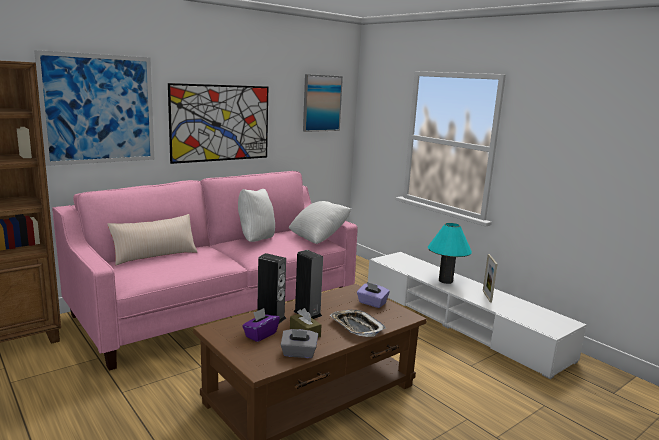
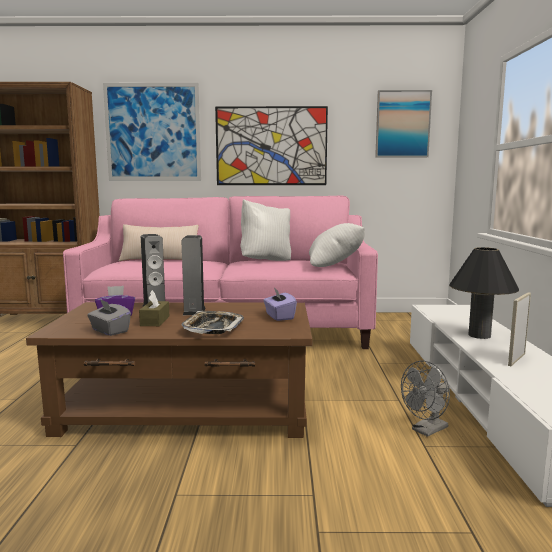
camera: 40 degrees right, 5 degrees down
(445, 281) = (479, 335): turquoise table lamp -> black table lamp
(459, 355) = (426, 430): none -> grey fan

